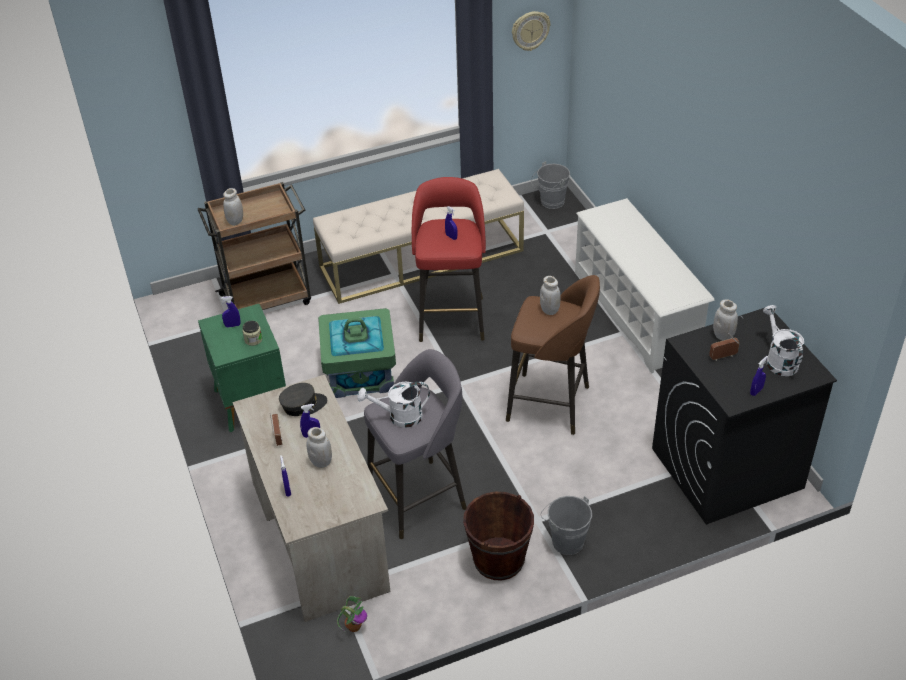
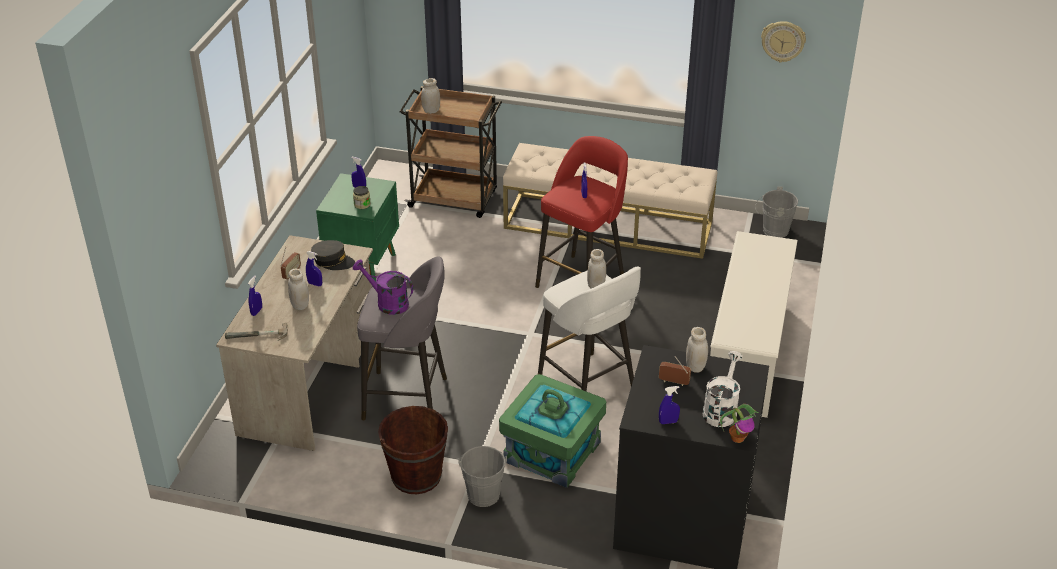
camera: 35 degrees right, 5 degrees down
(317, 514) = (257, 337): none -> hammer
(354, 626) = (264, 459): potted plant -> potted plant (738, 437)
(360, 372) = (464, 286): green storage box -> green storage box (552, 451)
(399, 417) = (387, 303): white watering can -> purple watering can
(551, 404) = (588, 387): brown stool -> white stool

